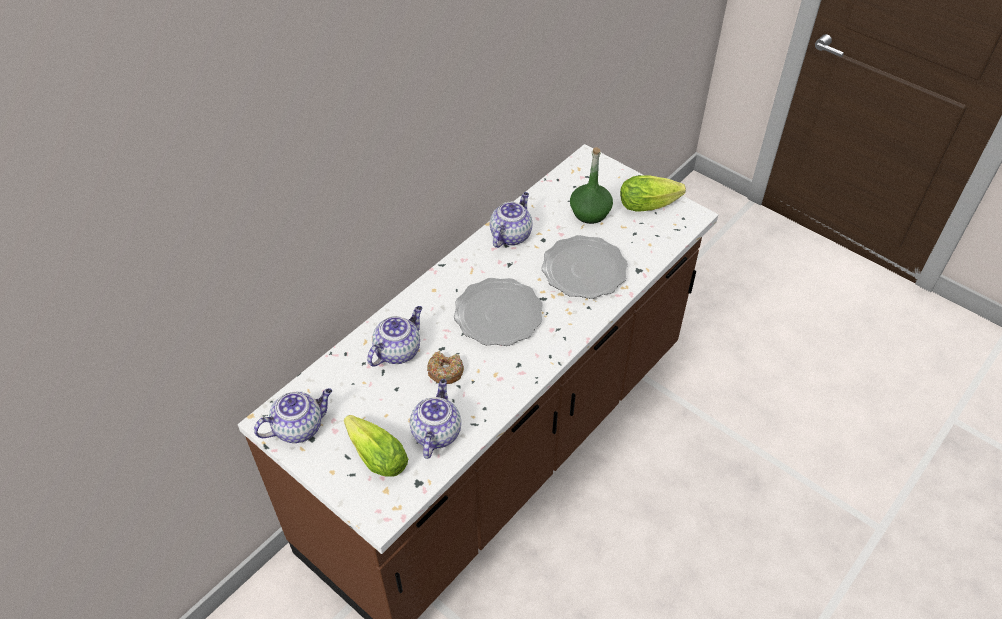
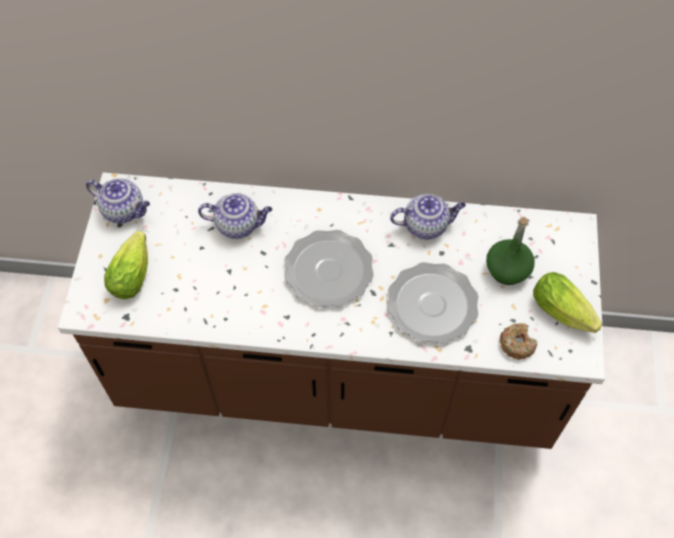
camera: 55 degrees right, 10 degrees up
(436, 432) = (179, 299): teapot -> none
(445, 371) = (241, 269): donut -> donut (517, 344)

